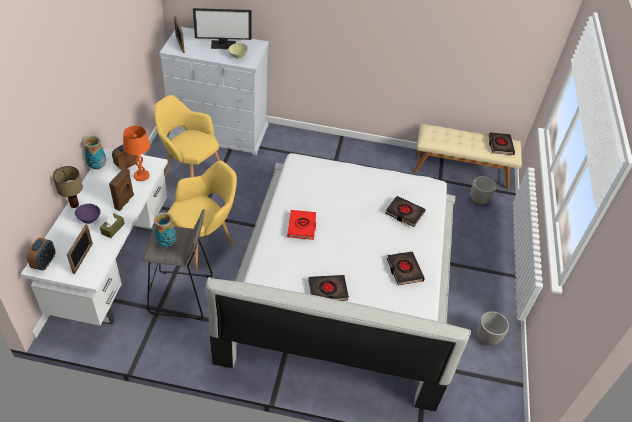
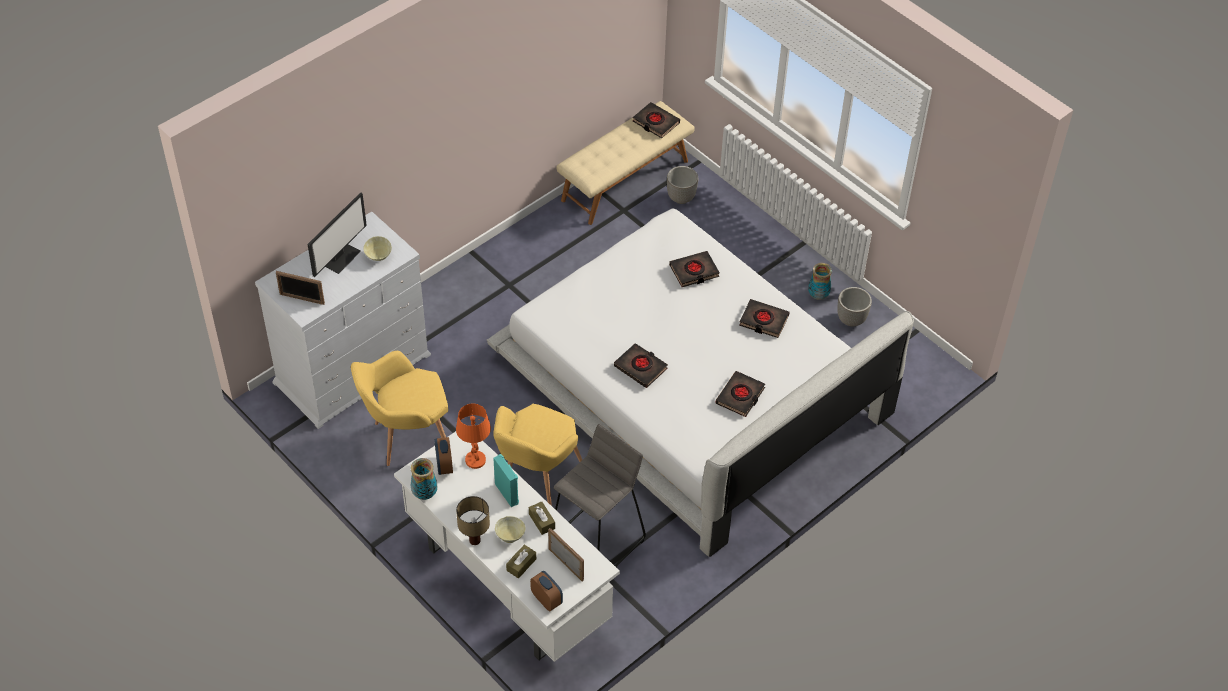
camera: 50 degrees left, 5 degrees up
(68, 236) = (521, 564): none -> brown tissue box
(89, 219) = (510, 536): purple bowl -> beige bowl
(125, 202) = (507, 493): brown speaker -> turquoise speaker
(166, 243) = (594, 487): vase -> vase (818, 295)
(205, 242) = (536, 480): yellow armchair -> yellow armchair turned 150 degrees counterclockwise
(302, 226) = (641, 367): red book -> black book

